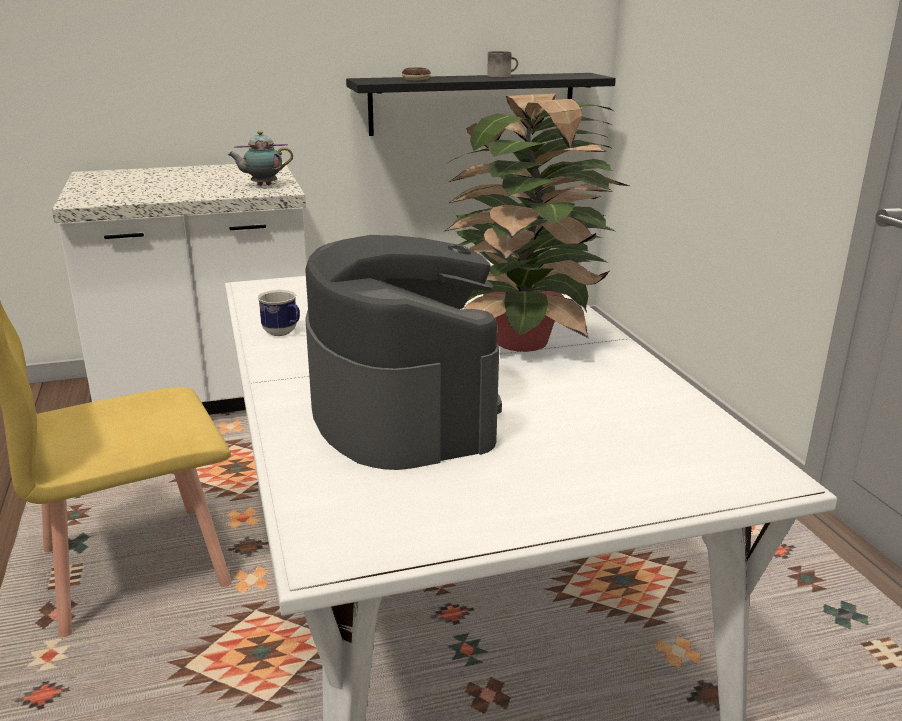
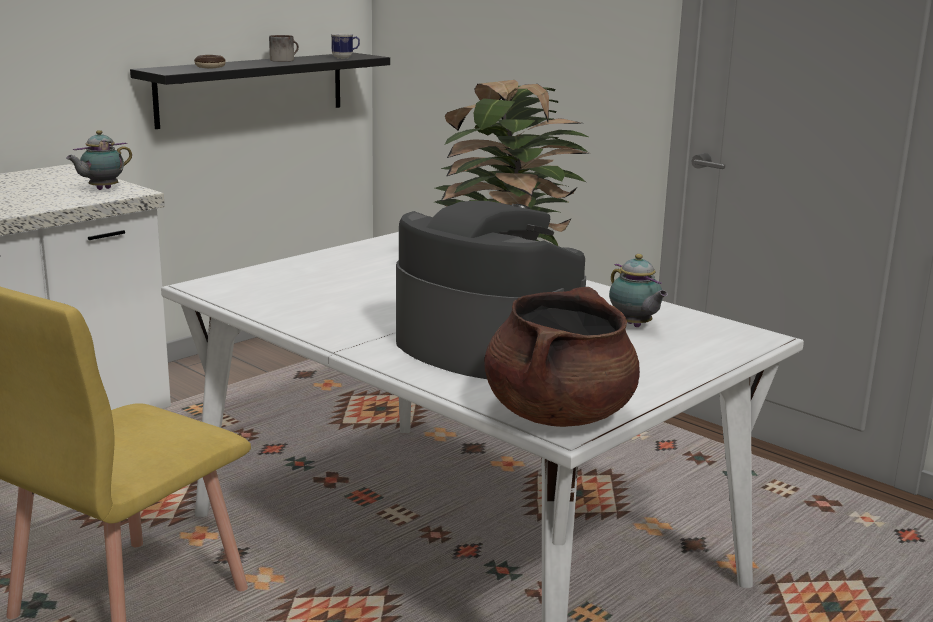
camera: 30 degrees left, 5 degrees down
(283, 333) = (298, 315): mug -> mug (345, 58)
(349, 529) = (559, 414): none -> brown cooking pot
(614, 421) = (634, 326): none -> teapot

